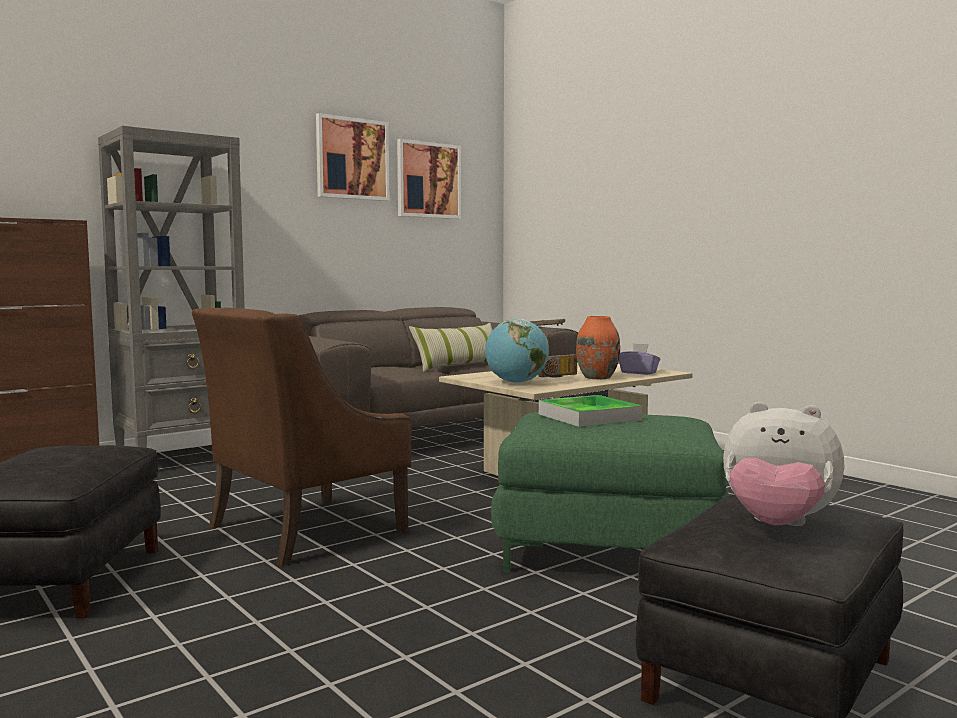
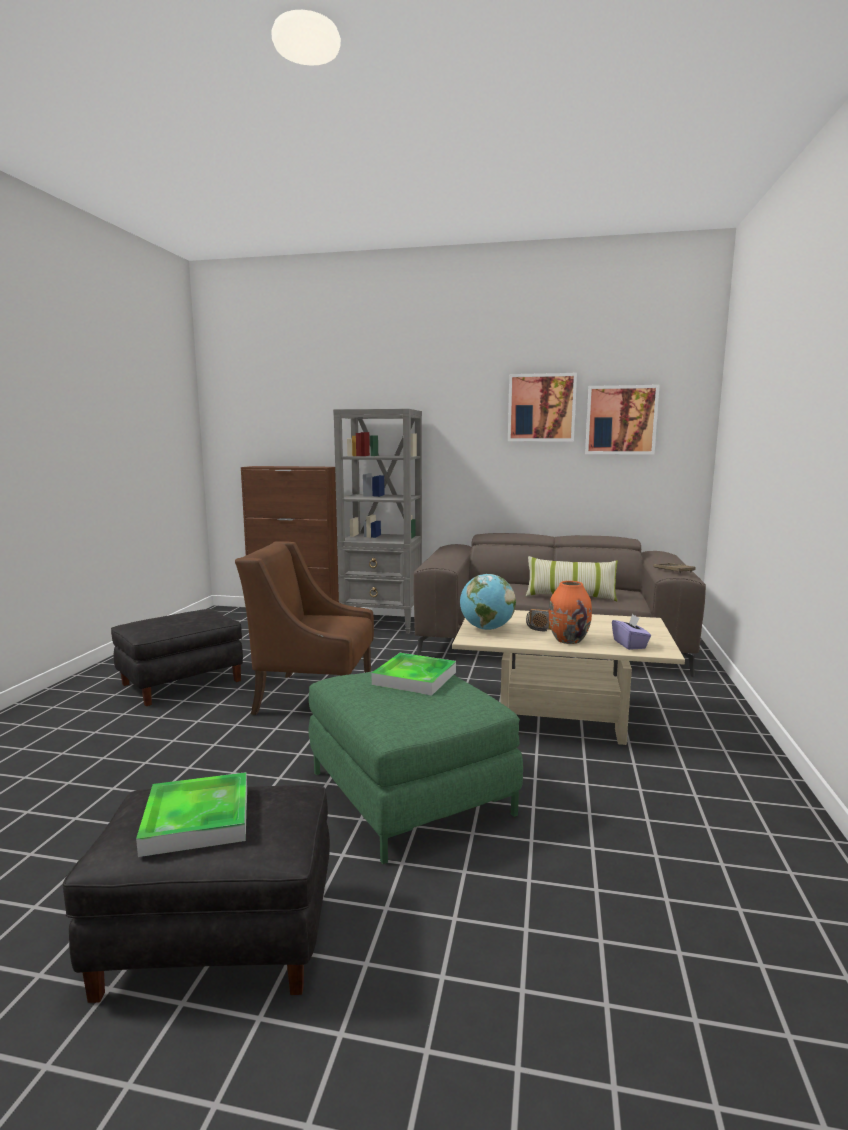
camera: 50 degrees right, 5 degrees up
(777, 526) = (197, 819): plush toy -> tray

